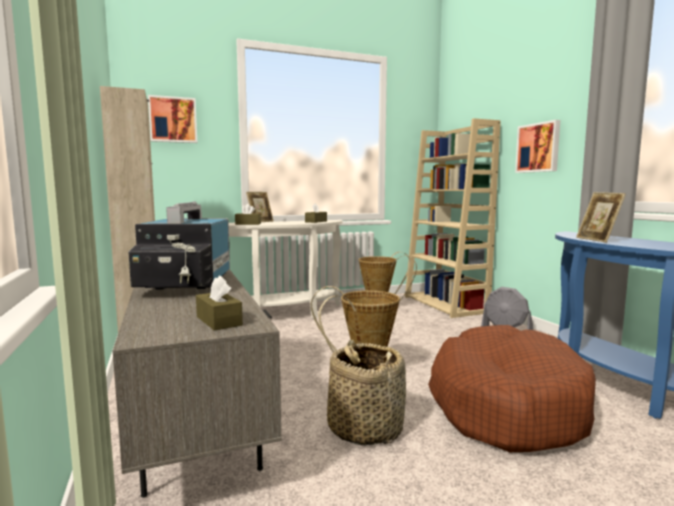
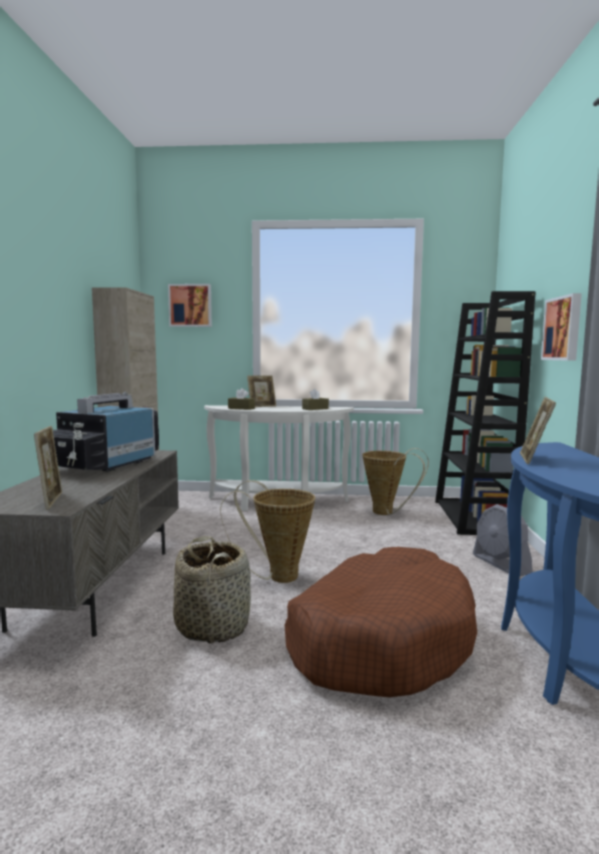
camera: 25 degrees right, 0 degrees up
(219, 321) = (51, 501): brown tissue box -> picture frame
(446, 304) = (473, 517): beige bookcase -> black bookcase

